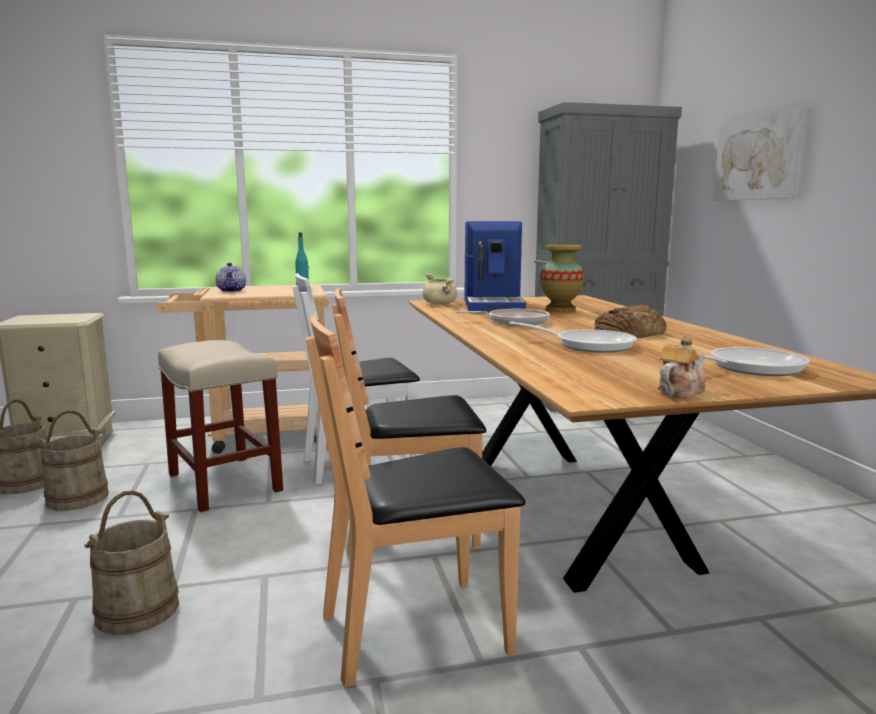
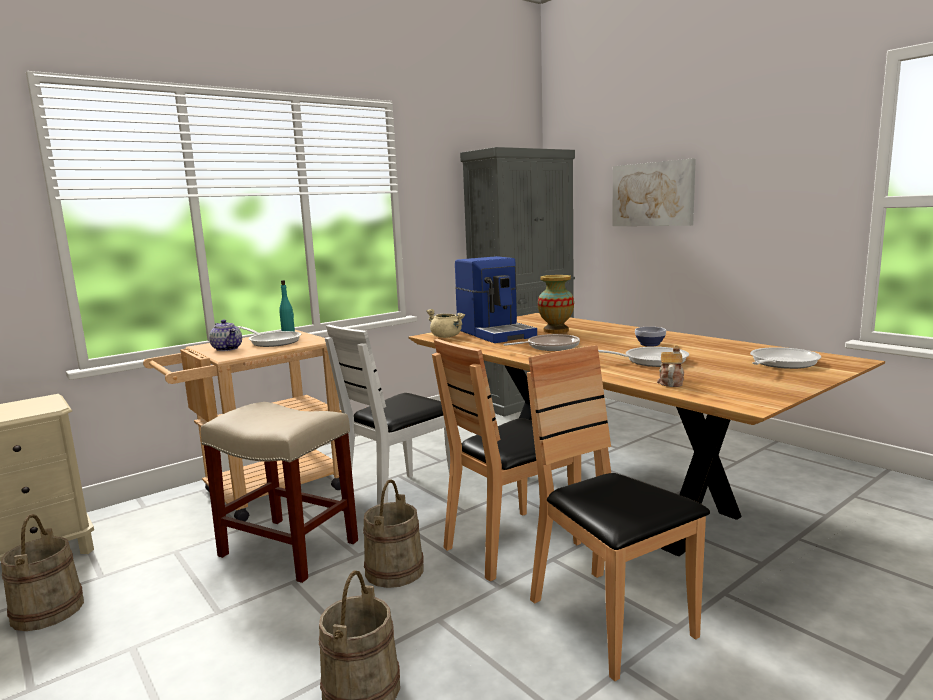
camera: 25 degrees left, 0 degrees up
(77, 498) = (141, 607): beige bucket -> beige bucket (394, 570)
(276, 290) = (272, 341): none -> frying pan
(416, 631) = (609, 620): brown chair -> brown chair turned 105 degrees clockwise
(630, 332) = (649, 344): bread -> bowl
(679, 392) = (786, 389): teapot -> teapot (670, 382)

